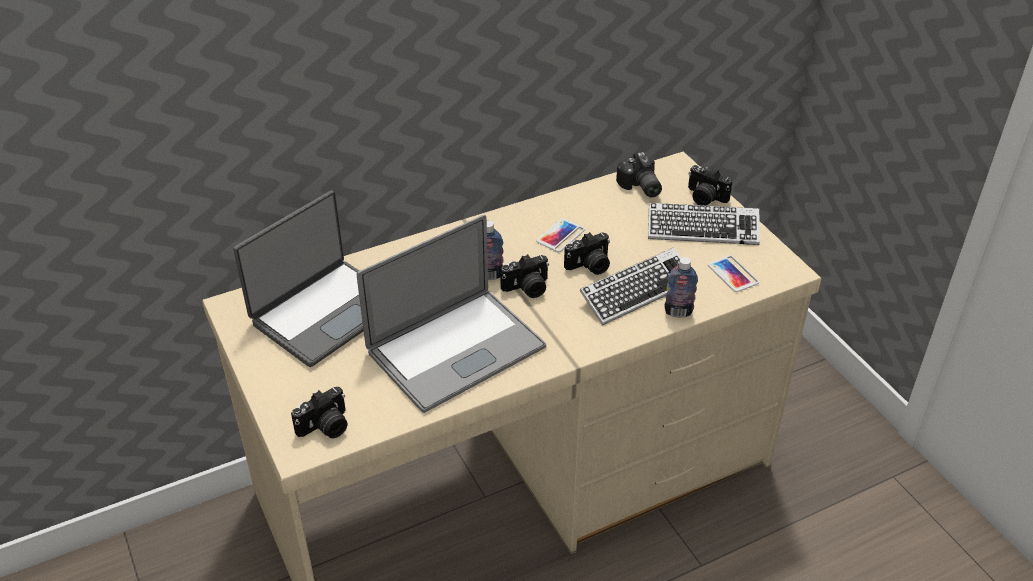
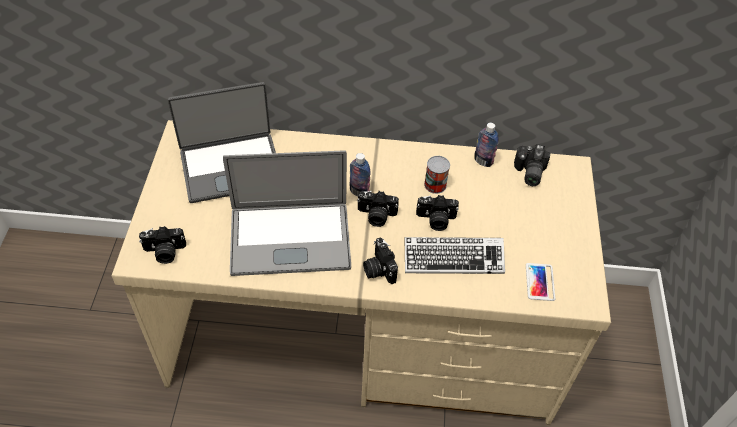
camera: 30 degrees right, 10 degrees up
(560, 235) = (435, 185): phone -> can
(678, 312) = (470, 292): bottle -> bottle (483, 161)
(702, 229) = (547, 232): keyboard -> none
(704, 198) = (573, 205): camera -> camera (378, 269)

